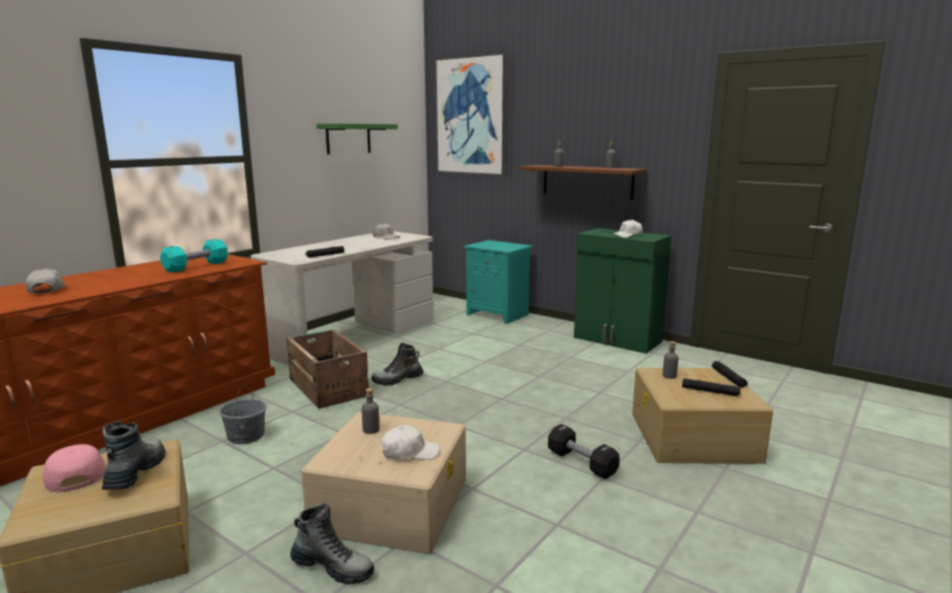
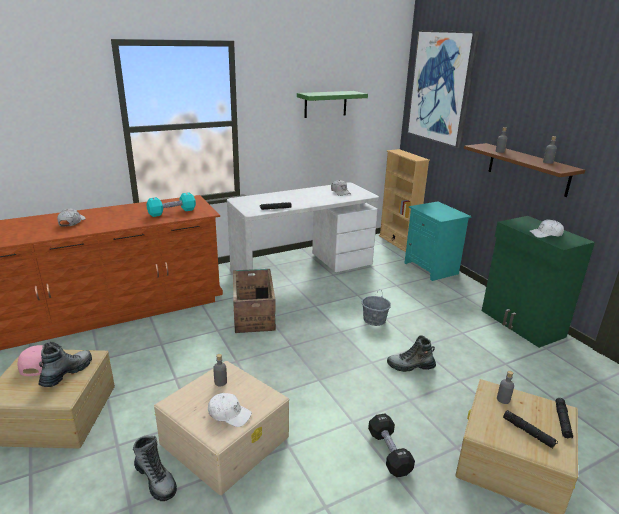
camera: 25 degrees right, 10 degrees up
(246, 436) = (177, 344): grey bucket -> grey bucket (374, 320)
(398, 380) = (306, 320): boot -> boot (410, 366)
(445, 300) = (397, 242): none -> beige bookcase

